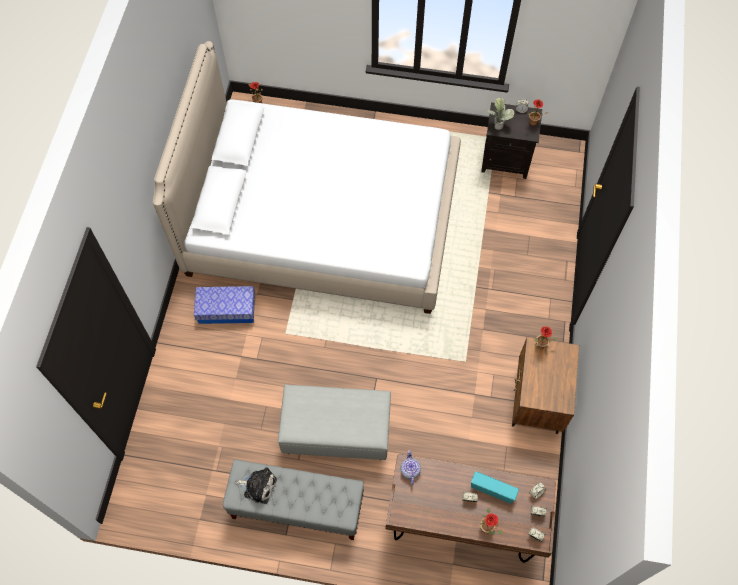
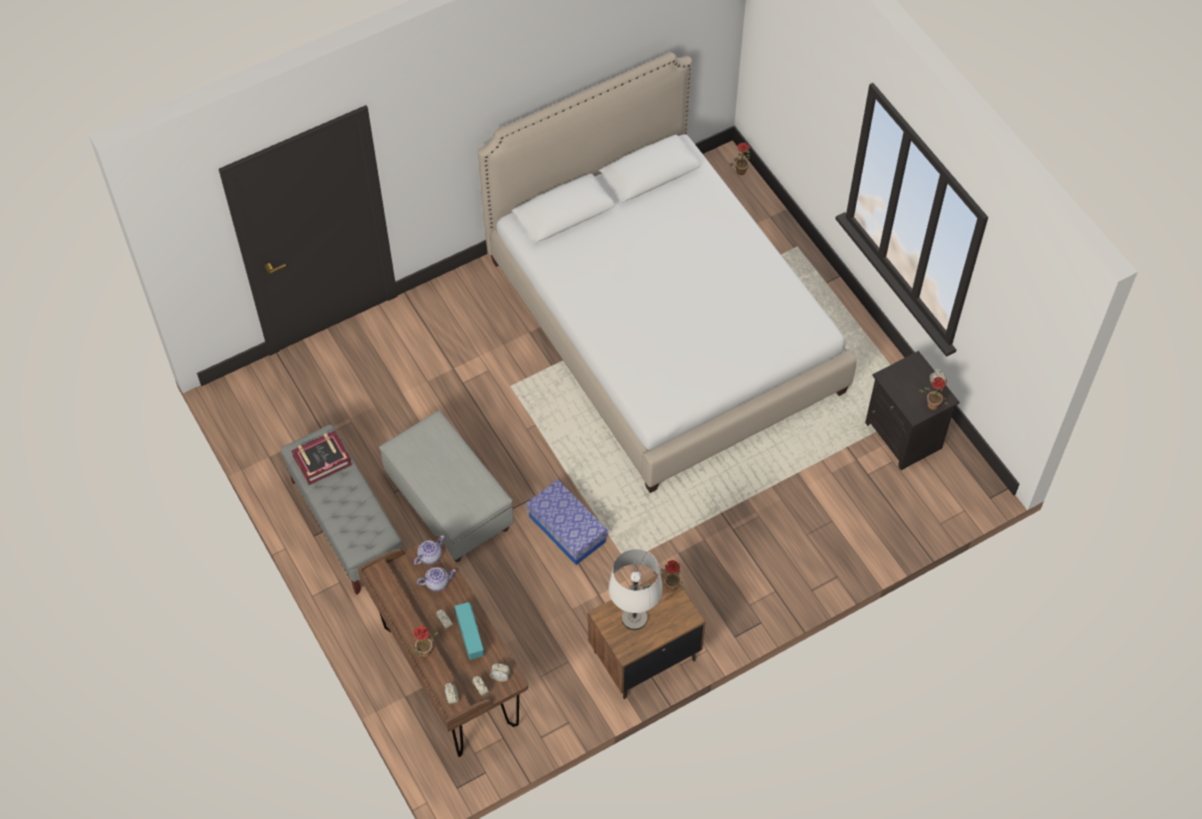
camera: 50 degrees right, 5 degrees down
(227, 309) = (489, 320): storage box -> storage box (567, 529)
(258, 486) = (322, 460): plush toy -> book
(434, 481) = (437, 582): none -> teapot
(498, 123) = (897, 374): potted plant -> none
(546, 382) = (634, 618): none -> white table lamp

